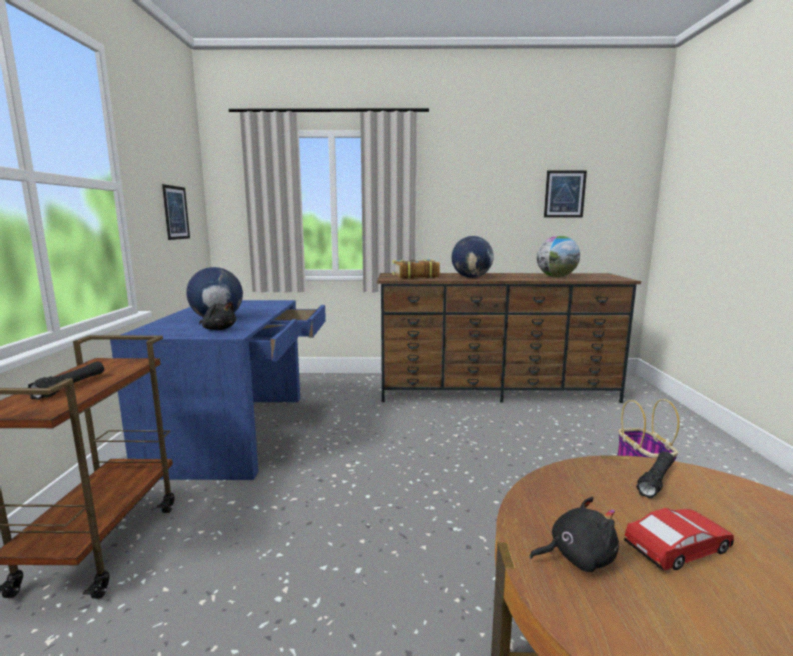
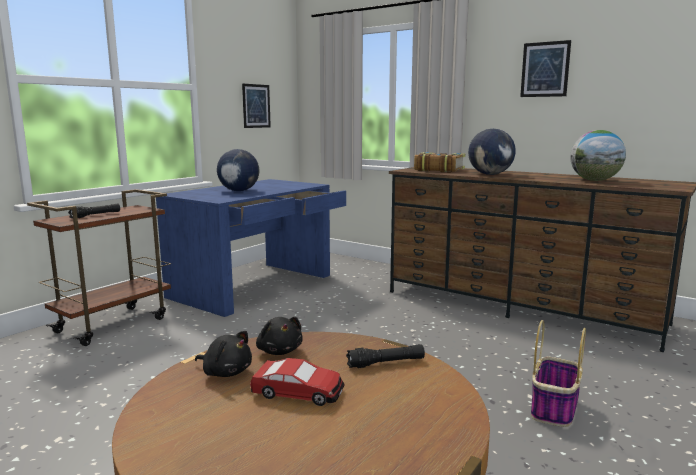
camera: 35 degrees right, 0 degrees up
(218, 329) = (221, 196): black plush toy -> black plush toy (279, 351)
(564, 194) = (648, 77): picture -> picture (545, 69)

